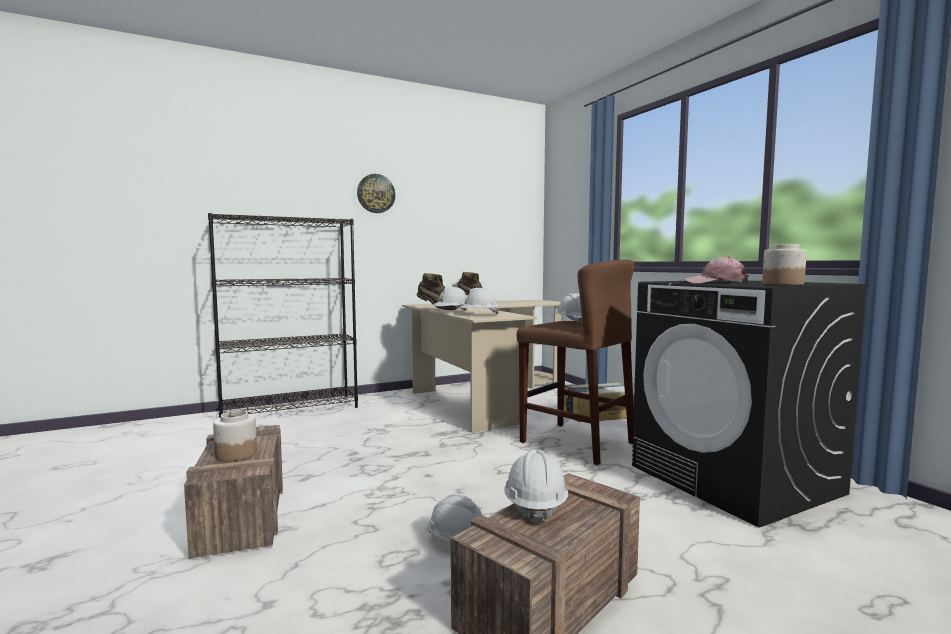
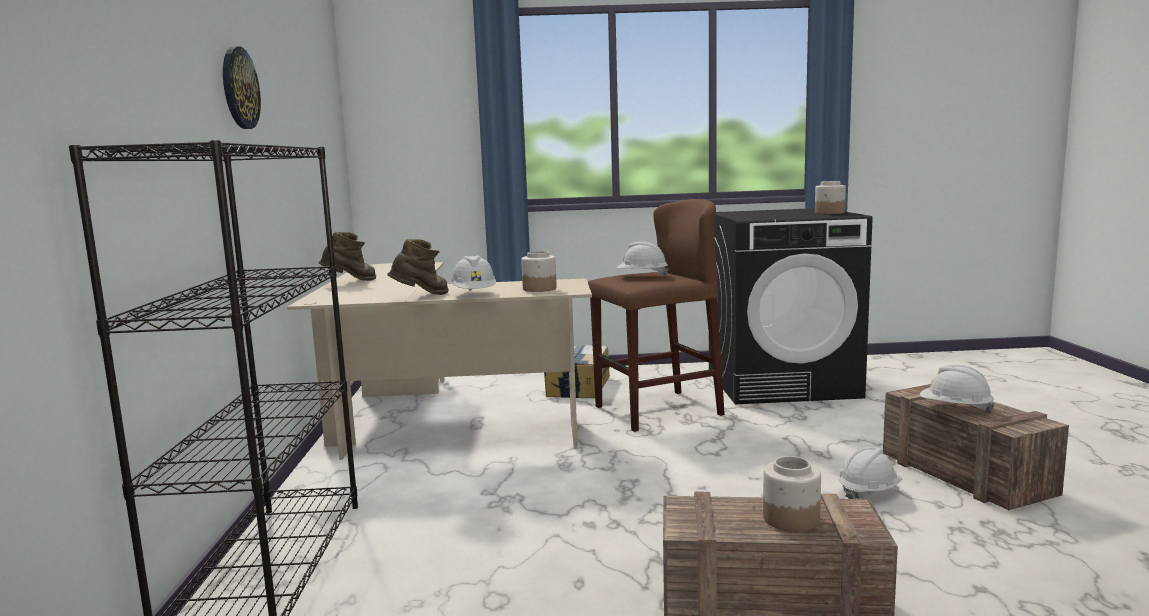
camera: 65 degrees left, 5 degrees up
(479, 314) = (540, 289): white hard hat -> jar
(715, 283) = (793, 216): pink cap -> none

